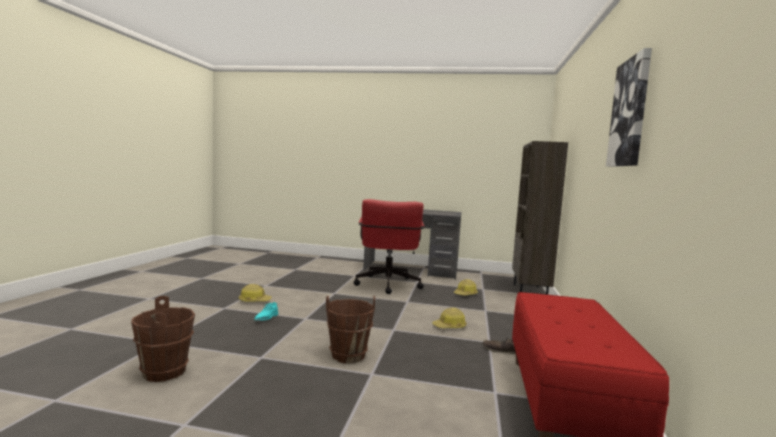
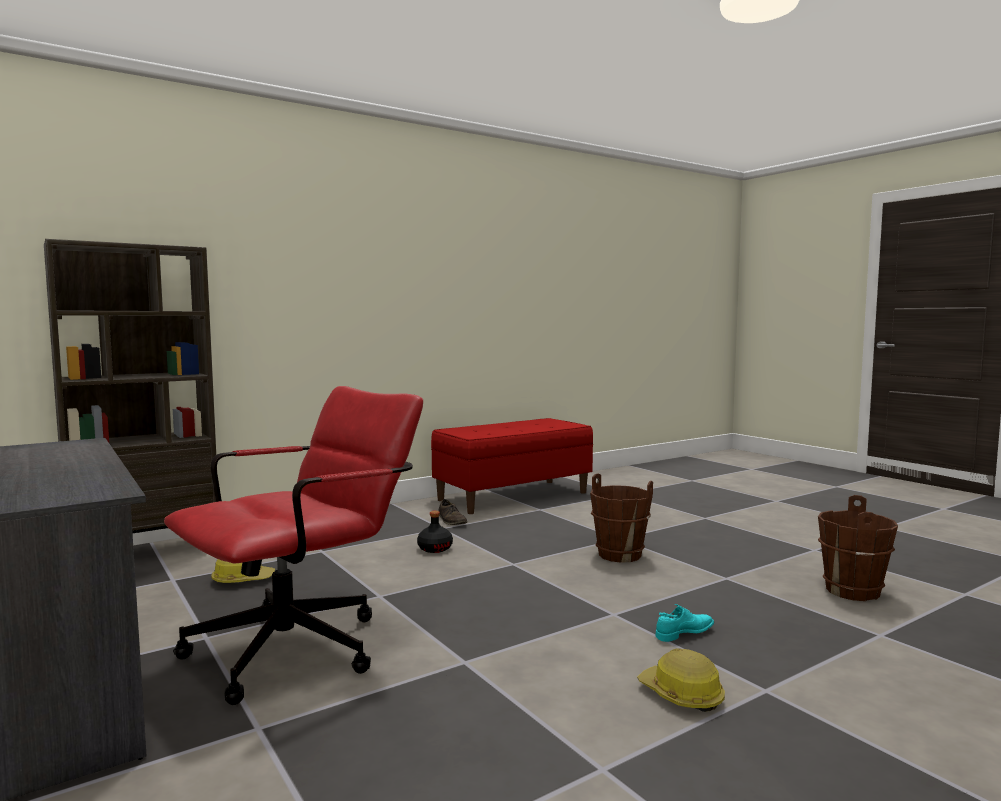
camera: 135 degrees left, 0 degrees up
(450, 326) = (434, 548): hard hat -> black bottle
(630, 113) = (430, 255): picture -> none

